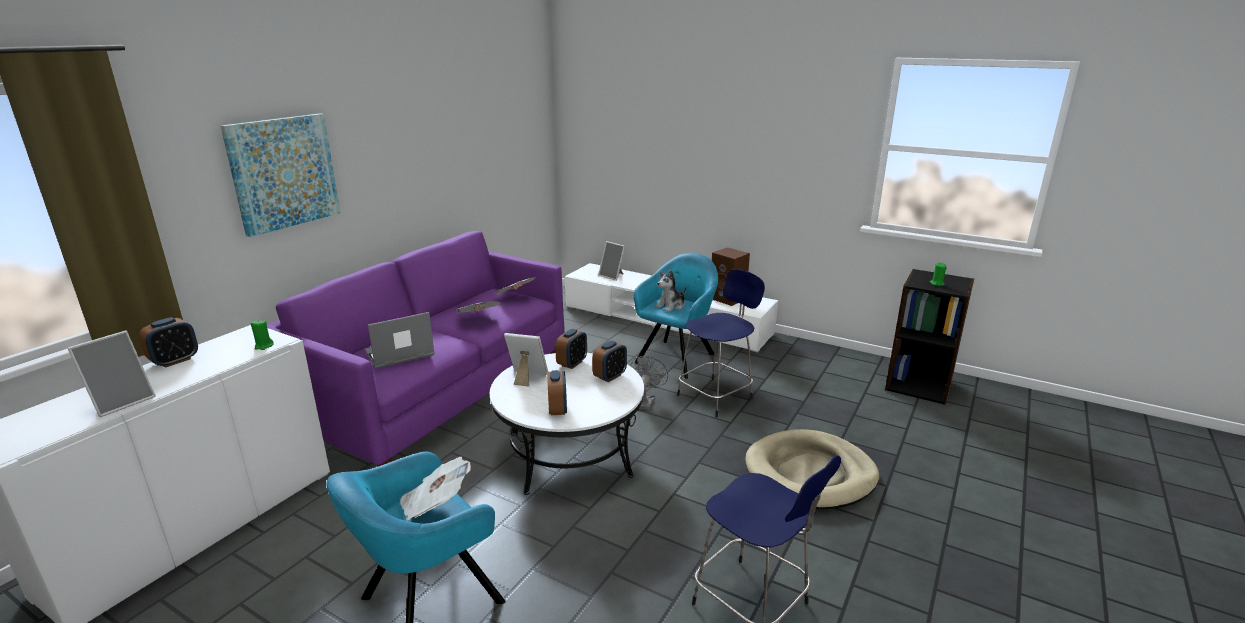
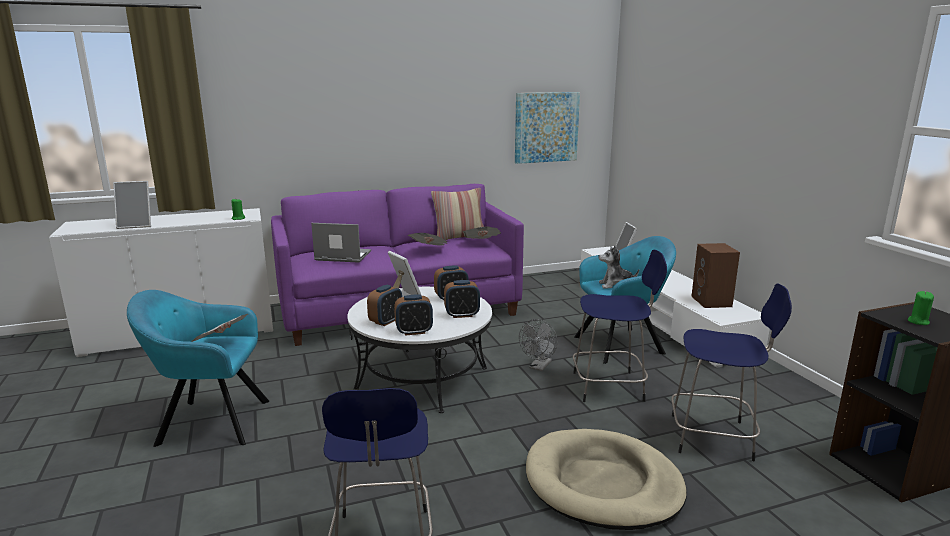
camera: 40 degrees right, 5 degrees down
(175, 361) = (191, 215): alarm clock -> alarm clock (414, 331)
(283, 172) = (312, 106): picture -> picture (546, 127)
(479, 295) = (459, 237): none -> pillow
(646, 401) = (539, 367): grey fan -> grey fan turned 150 degrees clockwise
(822, 407) = (714, 437): none -> blue stool

